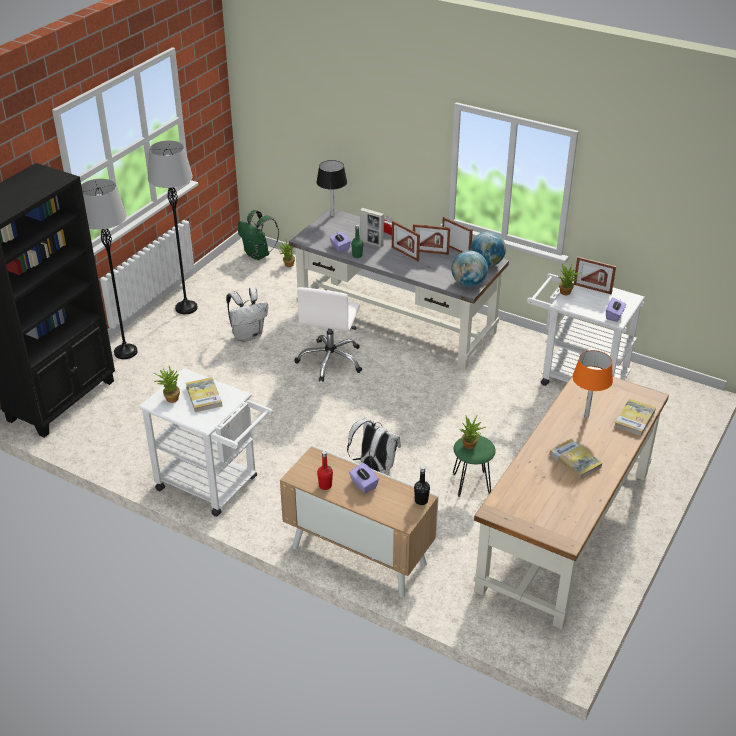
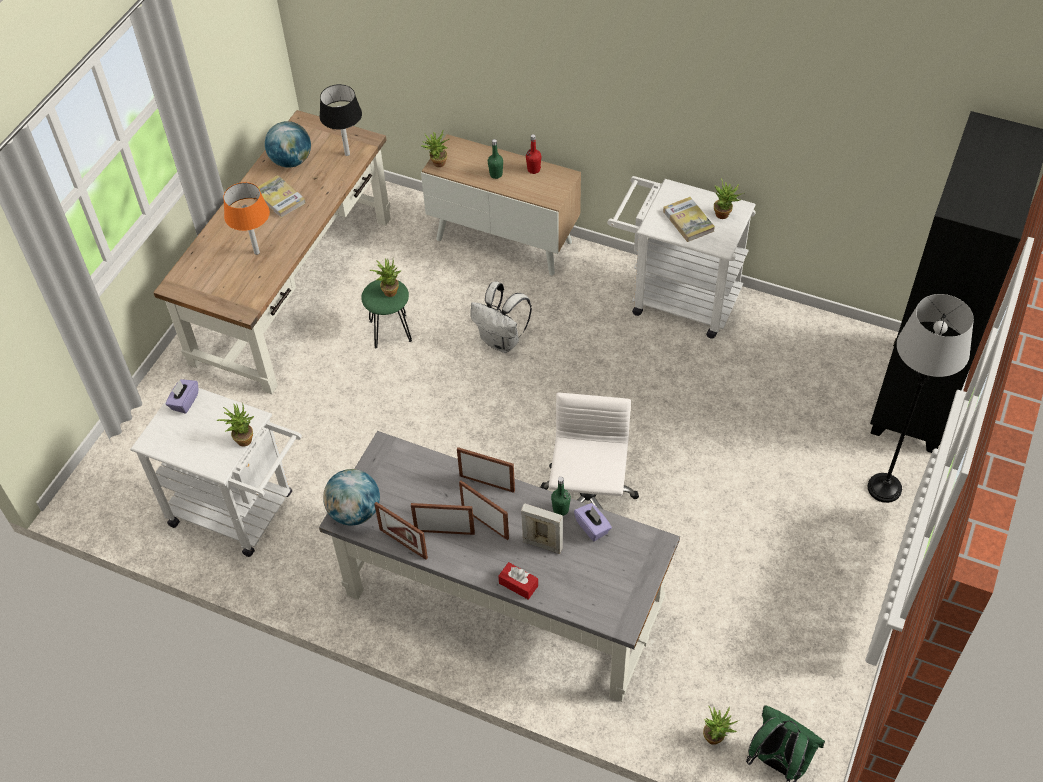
camera: 175 degrees right, 15 degrees up
(186, 308) = (842, 596): grey floor lamp -> none
(248, 335) = (722, 544): white backpack -> none
(332, 215) = (624, 620): black table lamp -> black table lamp (347, 154)
(363, 485) = (496, 174): purple tissue box -> green bottle
(421, 501) = (437, 164): black bottle -> potted plant
(468, 284) = (384, 461): globe -> globe (291, 161)
(592, 289) = (202, 454): picture frame -> picture frame (487, 483)
(634, 419) = (203, 254): book -> none

